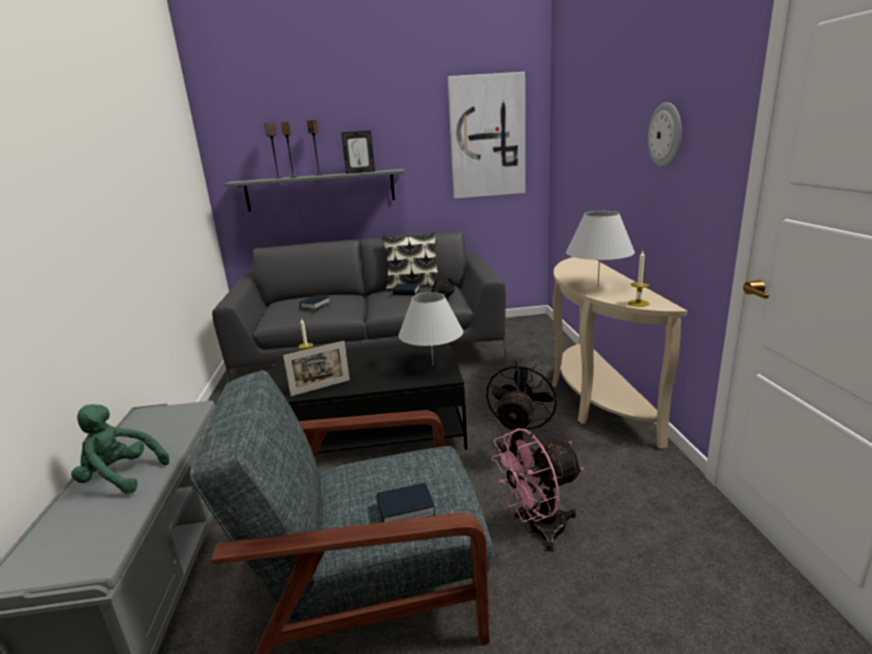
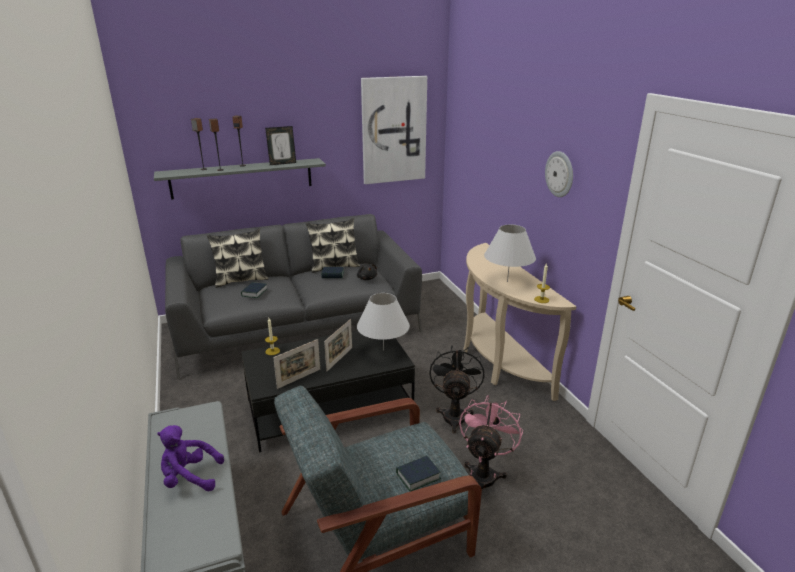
camera: 15 degrees left, 5 degrees up
(120, 477) = (189, 478): green plush toy -> purple plush toy
(310, 296) = (241, 280): none -> pillow
(377, 371) = (339, 359): none -> picture frame
(538, 529) = (484, 473): pink fan -> pink fan turned 150 degrees clockwise

